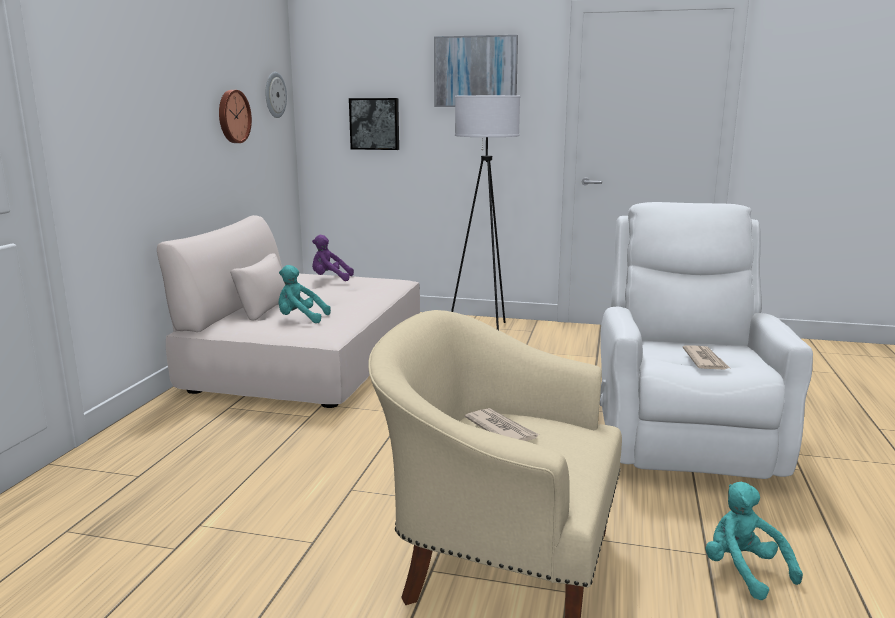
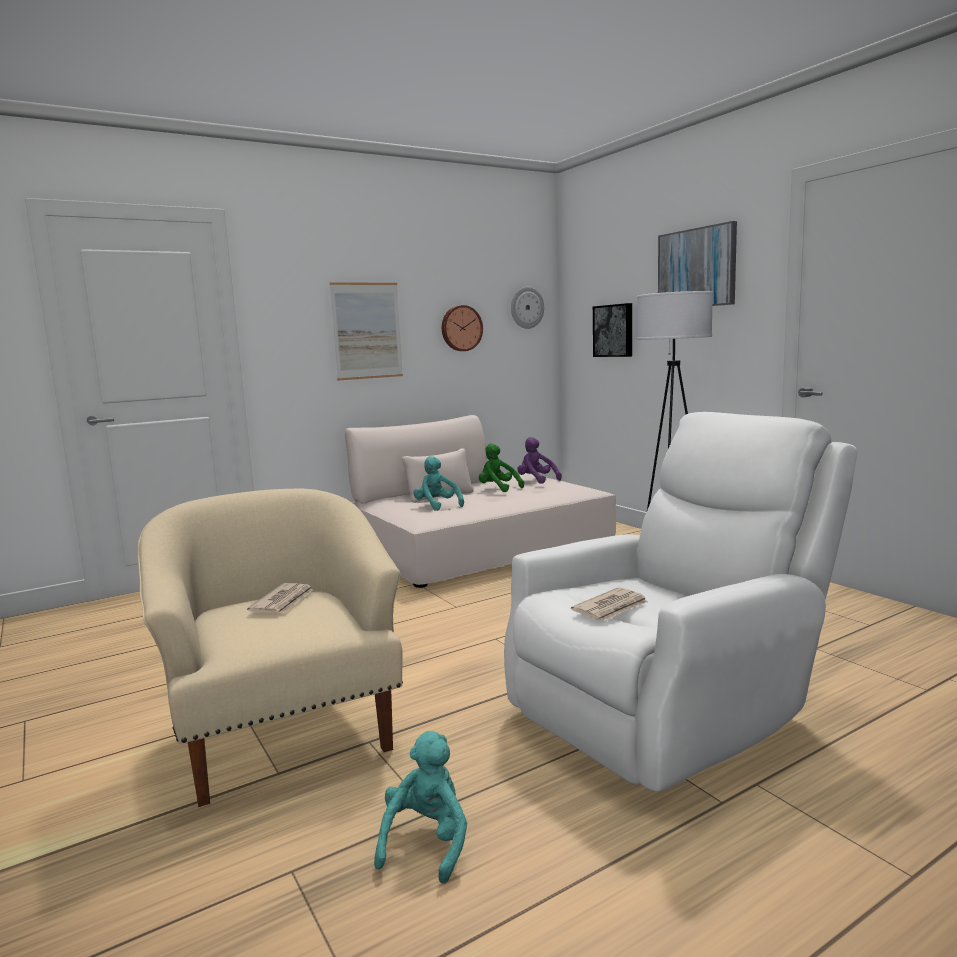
camera: 45 degrees right, 5 degrees down
(161, 118) = (367, 331): none -> picture
(314, 292) = (498, 488): none -> green plush toy

